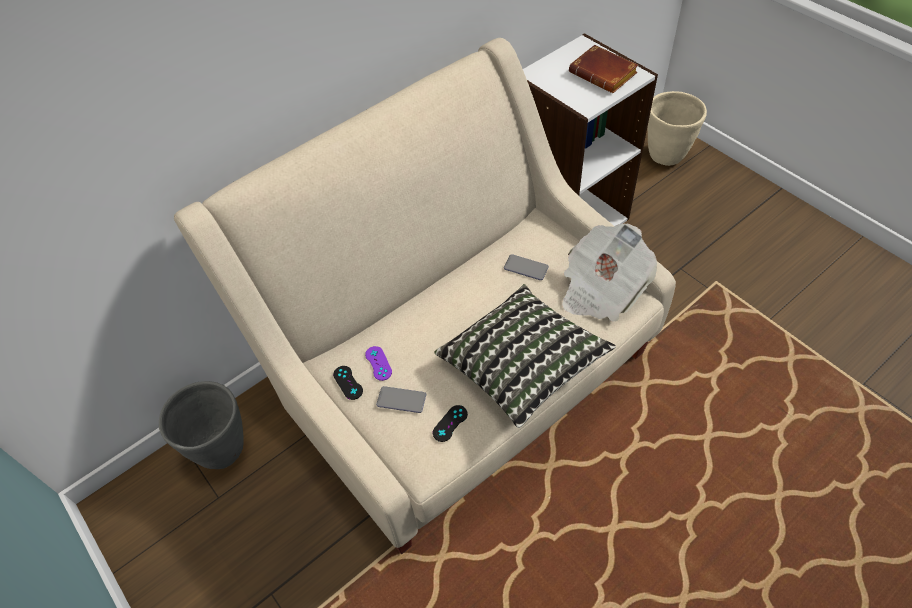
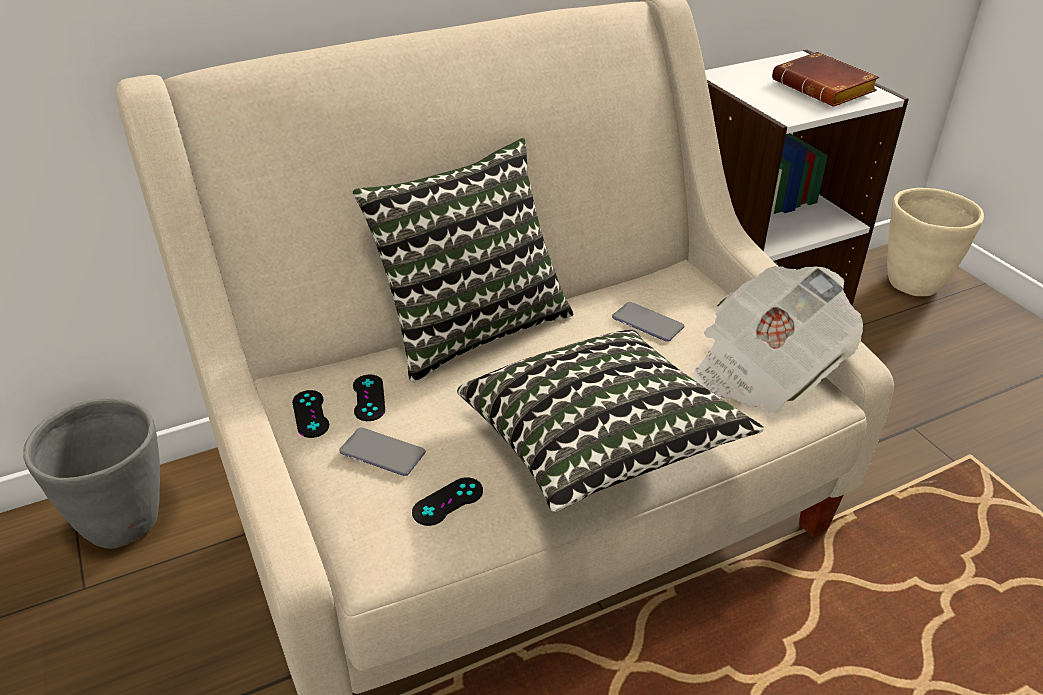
camera: 10 degrees right, 15 degrees down
(378, 363) = (369, 398): purple game controller -> black game controller
(419, 294) = (470, 325): none -> pillow

